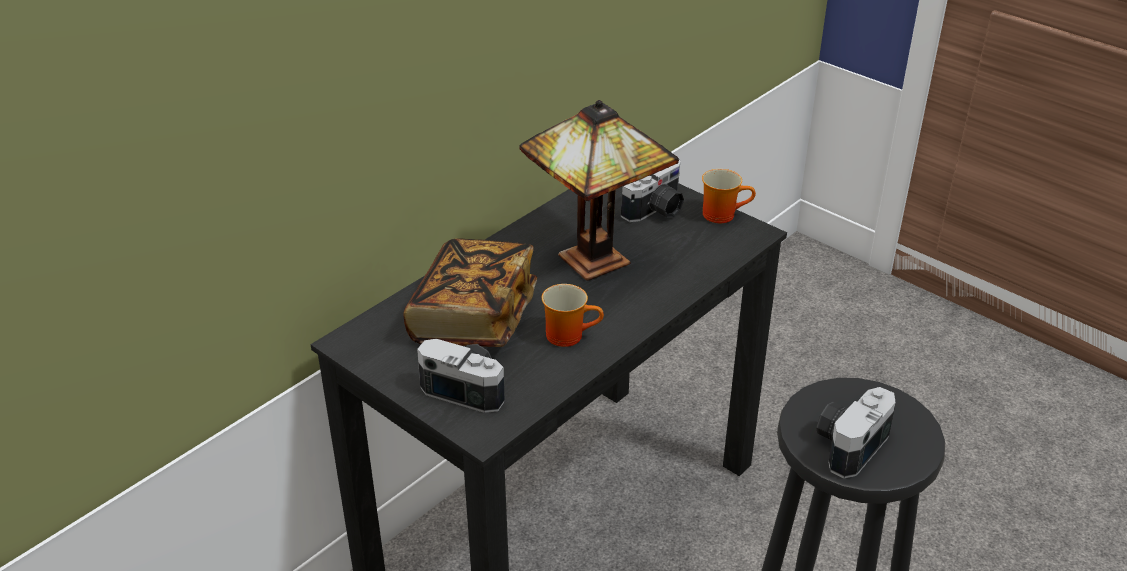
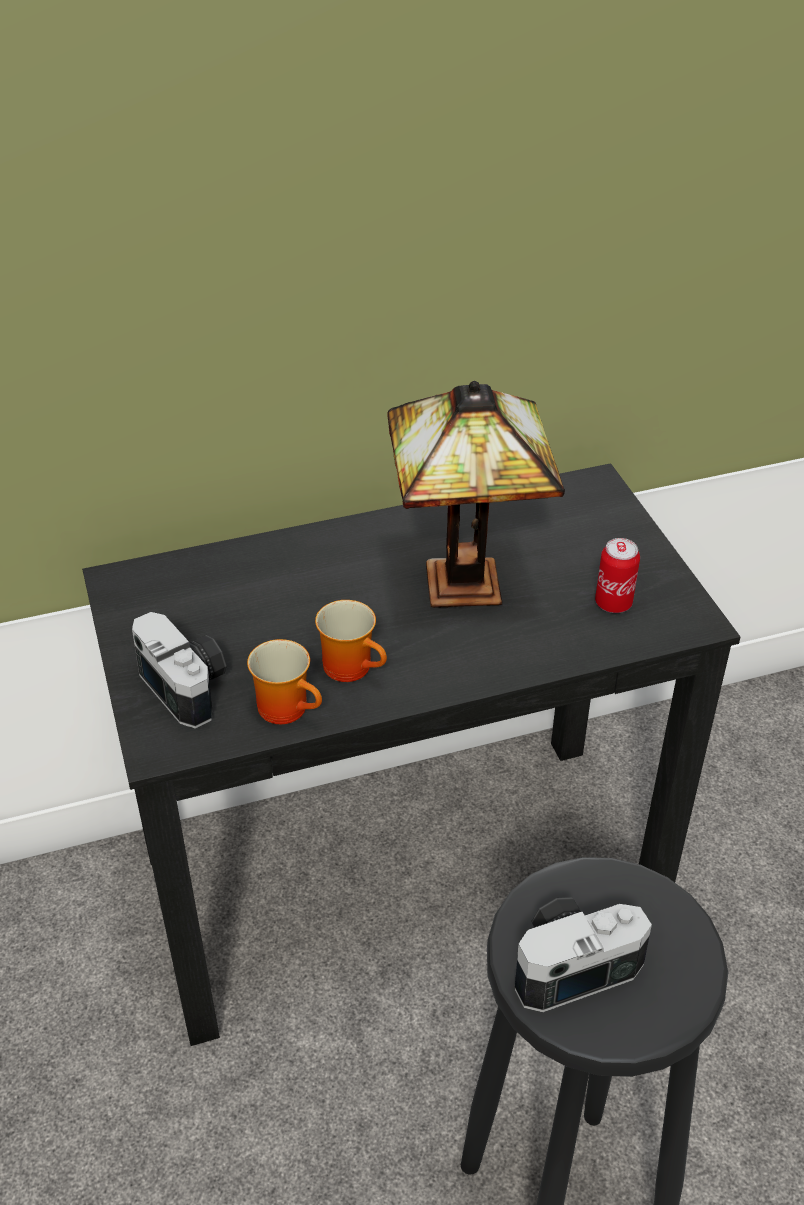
camera: 30 degrees right, 5 degrees up
(473, 318) = (268, 604): book -> none
(657, 210) = (594, 547): camera -> none
(698, 239) = (613, 603): none -> can
(722, 213) = (674, 581): mug -> mug (289, 707)

